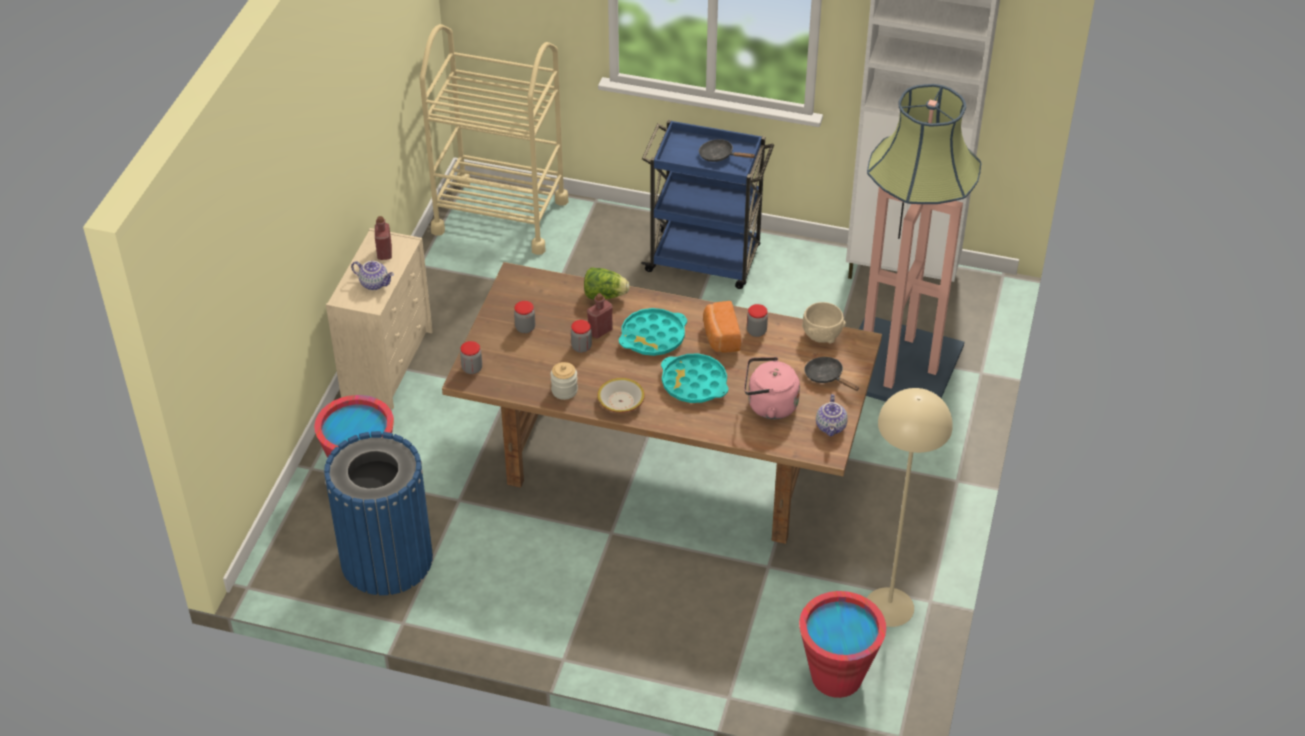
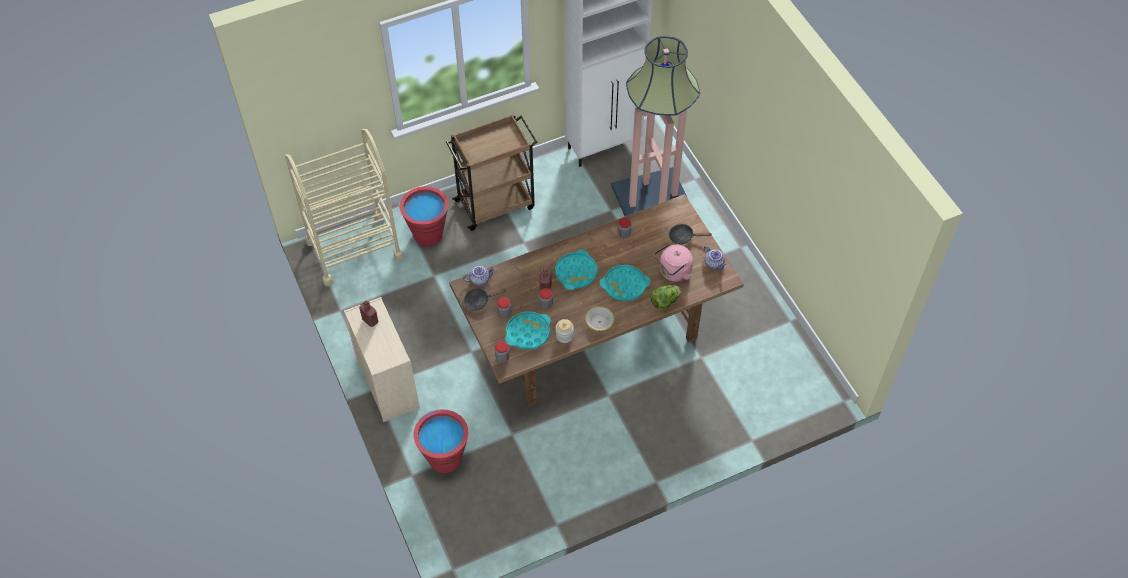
camera: 40 degrees left, 10 degrees up
(375, 283) = (385, 343): teapot -> teapot (480, 279)
(386, 559) = (510, 496): blue trash can -> none
(528, 362) = (528, 333): none -> turquoise tray
(604, 295) = (525, 265): lettuce -> lettuce (664, 302)
(705, 260) = (496, 203): blue cart -> brown cart
(719, 156) = (498, 140): black frying pan -> black frying pan (479, 301)
(720, 337) = (609, 249): bread -> none
(821, 336) = (658, 215): beige bowl -> none
(836, 676) = (788, 392): red bucket -> red bucket (428, 234)
(889, 606) = (775, 337): beige floor lamp -> none

